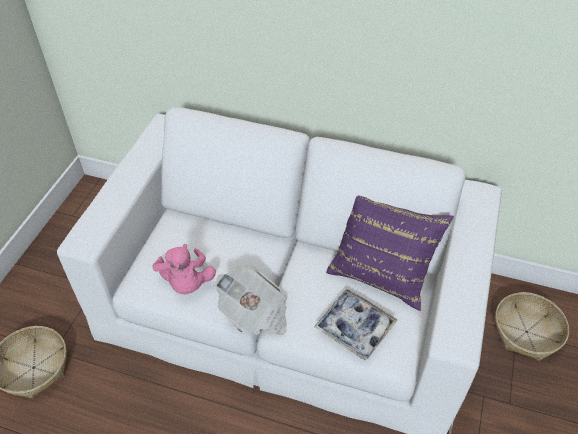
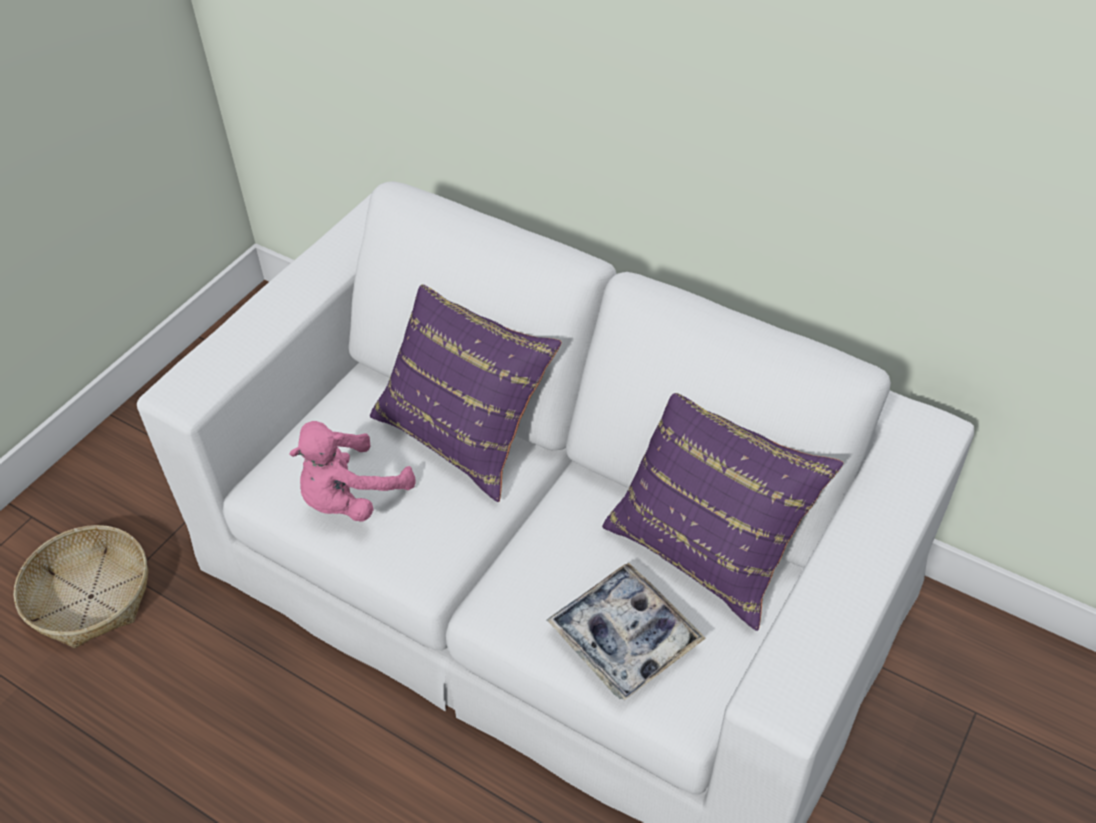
camera: 15 degrees right, 0 degrees up
(186, 282) = (351, 498): pink plush toy -> pink plush toy turned 45 degrees clockwise
(237, 236) = (464, 431): none -> purple pillow
(255, 313) = (454, 575): newspaper -> none
(526, 332) = (996, 718): basket -> none

